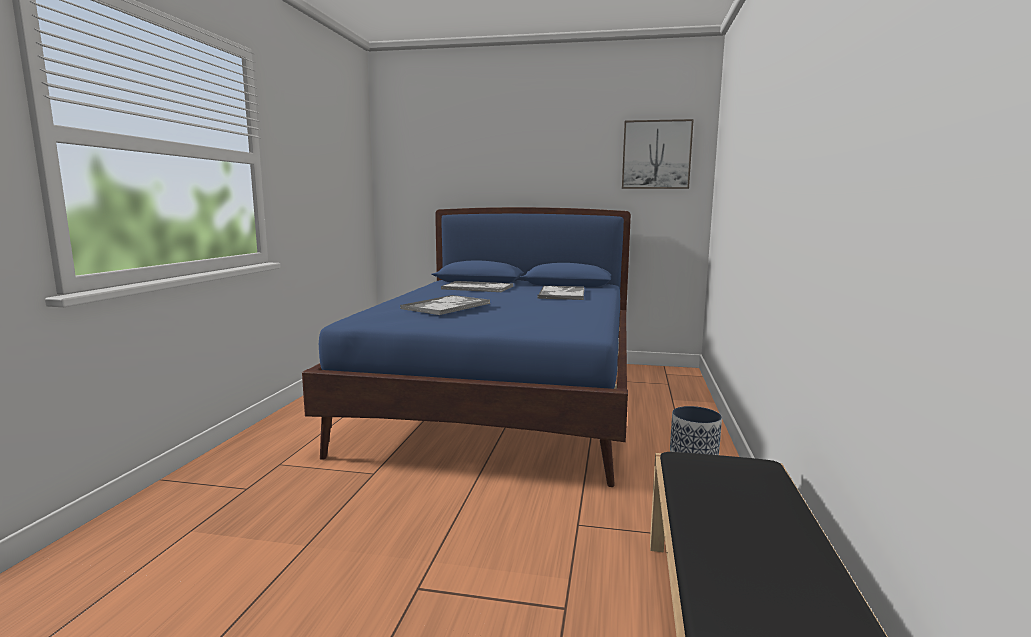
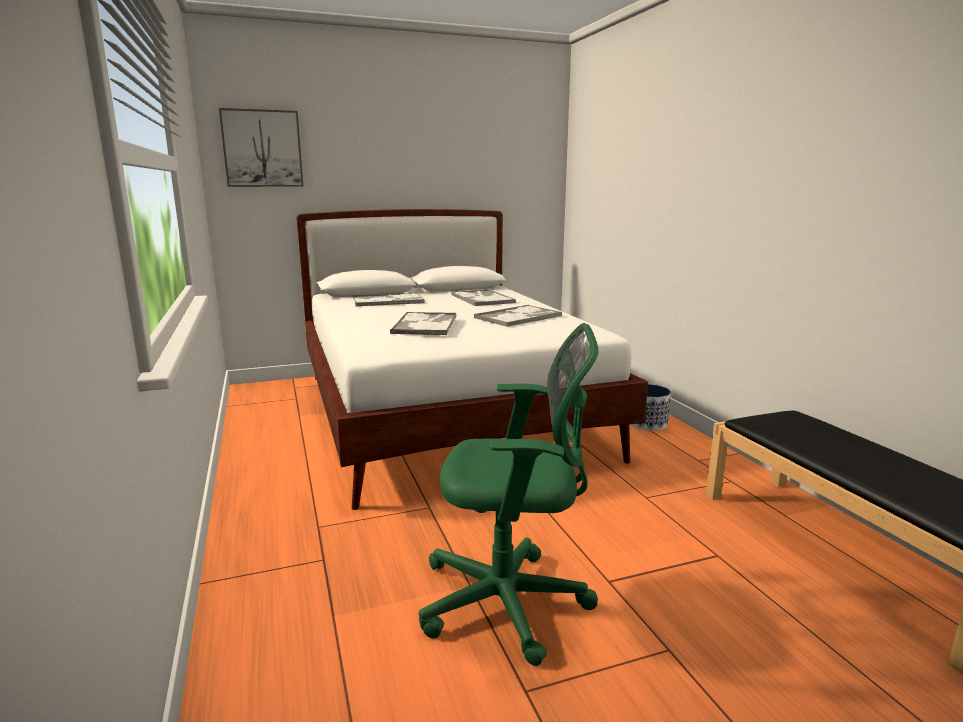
camera: 30 degrees left, 5 degrees up
(312, 572) = (511, 603): none -> green office chair
(504, 401) = (446, 413): blue bed -> white bed
(551, 310) = (518, 317): none -> tray
(656, 155) = (518, 155): picture -> picture (262, 148)

